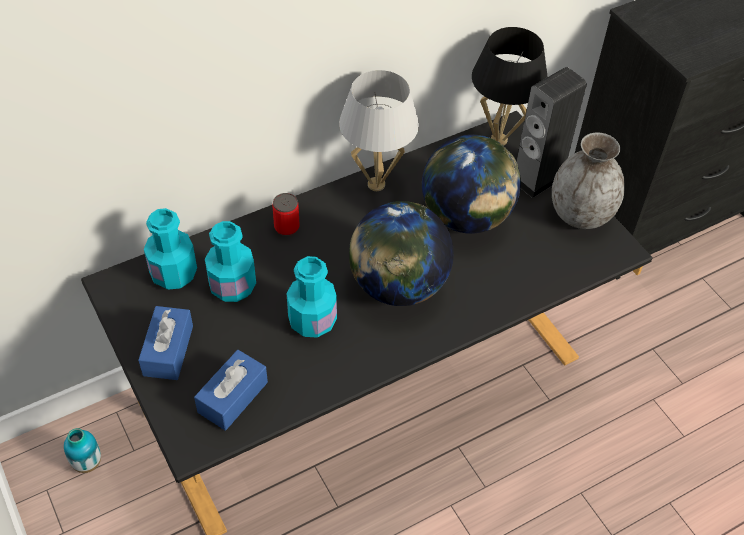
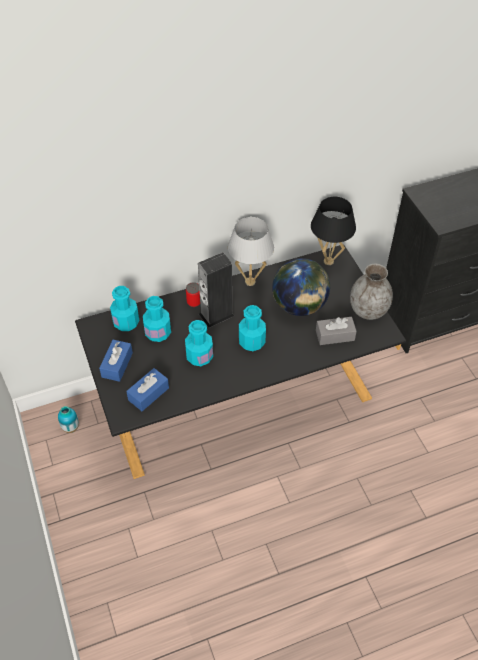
camera: 10 degrees right, 0 degrees up
(398, 286) = (252, 342): globe -> turquoise bottle
(535, 261) = (335, 335): none -> grey tissue box
(538, 177) = (347, 286): speaker -> speaker (216, 315)

